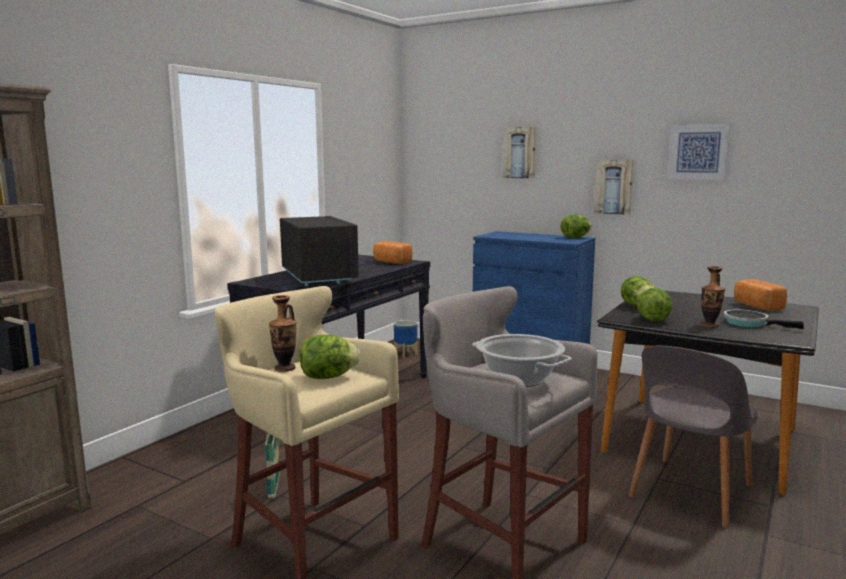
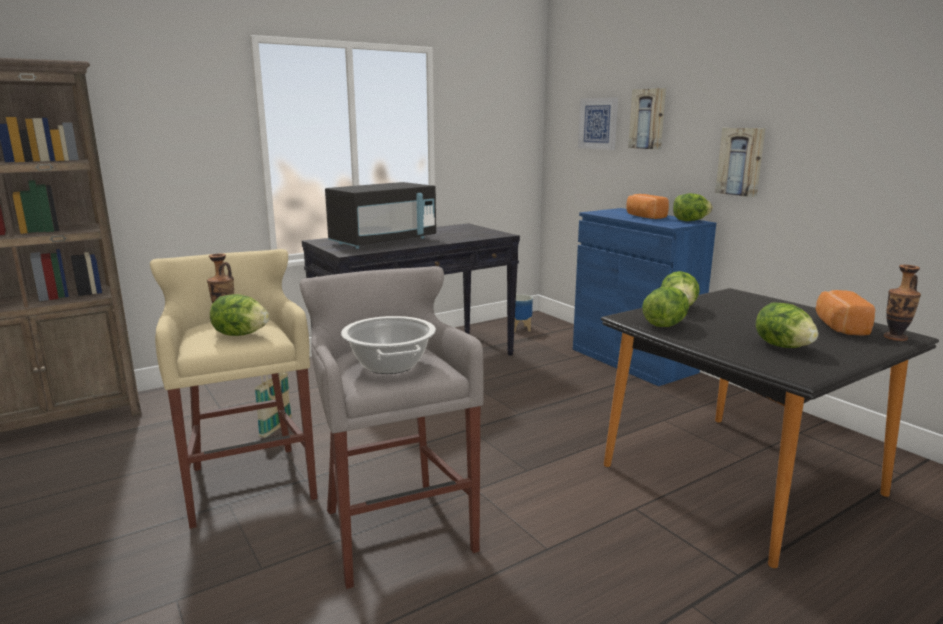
camera: 25 degrees right, 5 degrees up
(318, 277) = (384, 242): black microwave -> black microwave turned 45 degrees clockwise
(391, 262) = (479, 233): bread -> bread (644, 217)
(689, 493) = (653, 533): grey chair -> none
(698, 152) = (842, 118): picture -> picture (598, 123)
(709, 325) = (723, 341): vase -> vase (895, 338)
(749, 323) = (782, 346): frying pan -> lettuce

